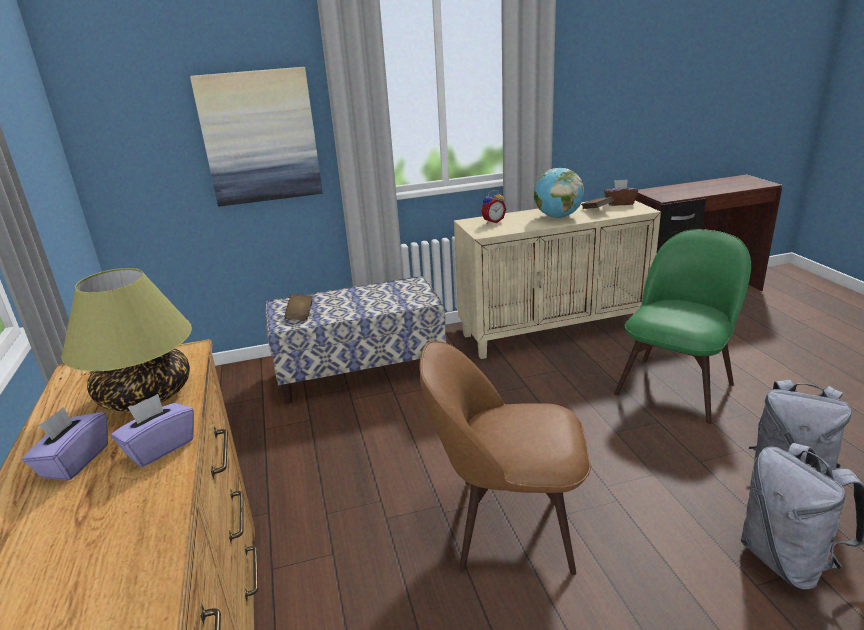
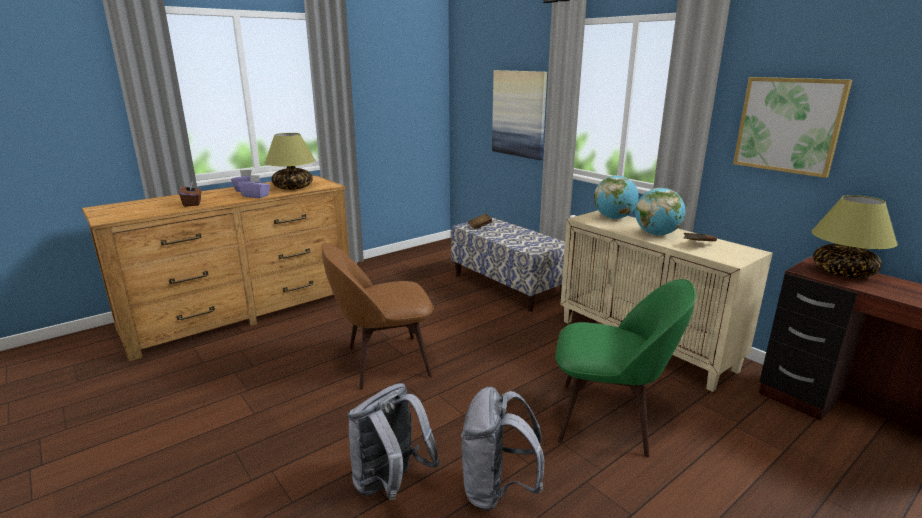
camera: 65 degrees right, 5 degrees down
(492, 221) = (614, 218): alarm clock -> globe
(508, 523) = (384, 362): brown chair -> brown chair turned 90 degrees counterclockwise
(602, 85) = (788, 125): none -> picture
(619, 203) = (739, 251): brown tissue box -> brown tissue box (193, 203)
(672, 191) = (843, 273): none -> table lamp

